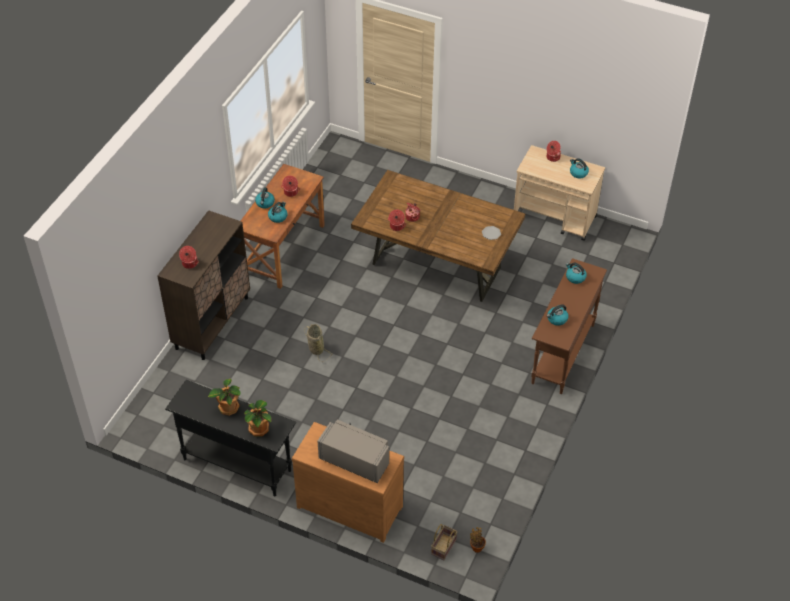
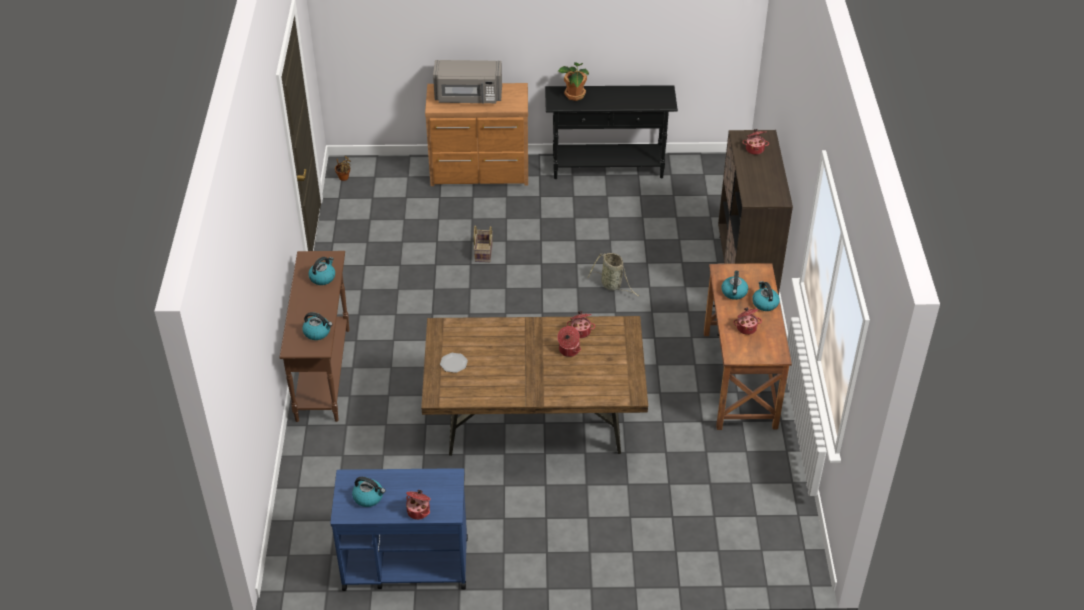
camera: 155 degrees right, 5 degrees down
(228, 408) = (617, 101): potted plant -> none
(444, 547) = (375, 169): basket -> basket (483, 252)
(555, 217) = (404, 563): beige cart -> blue cart

